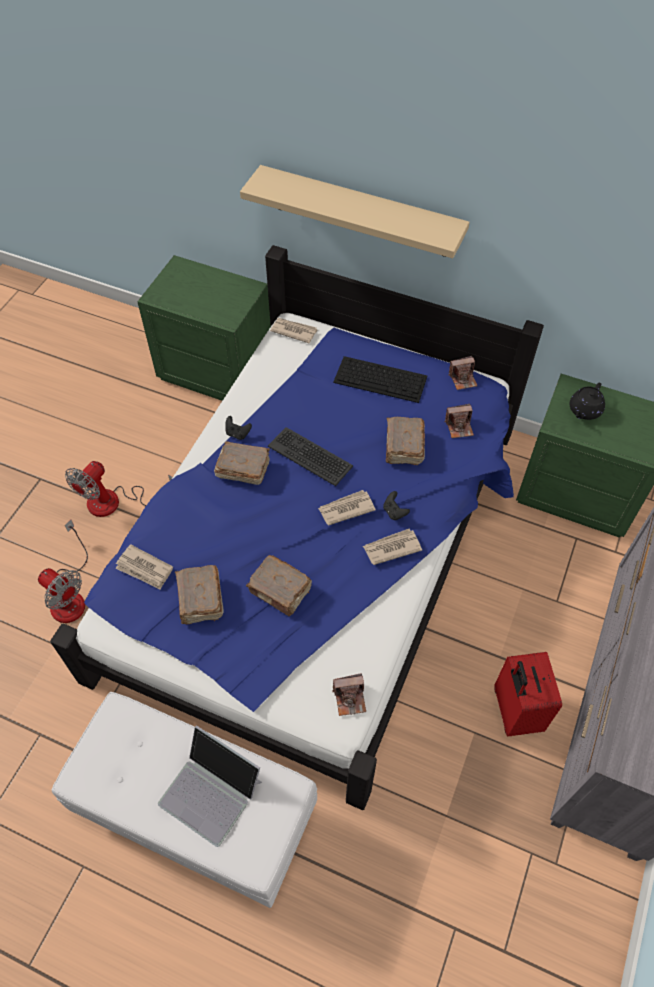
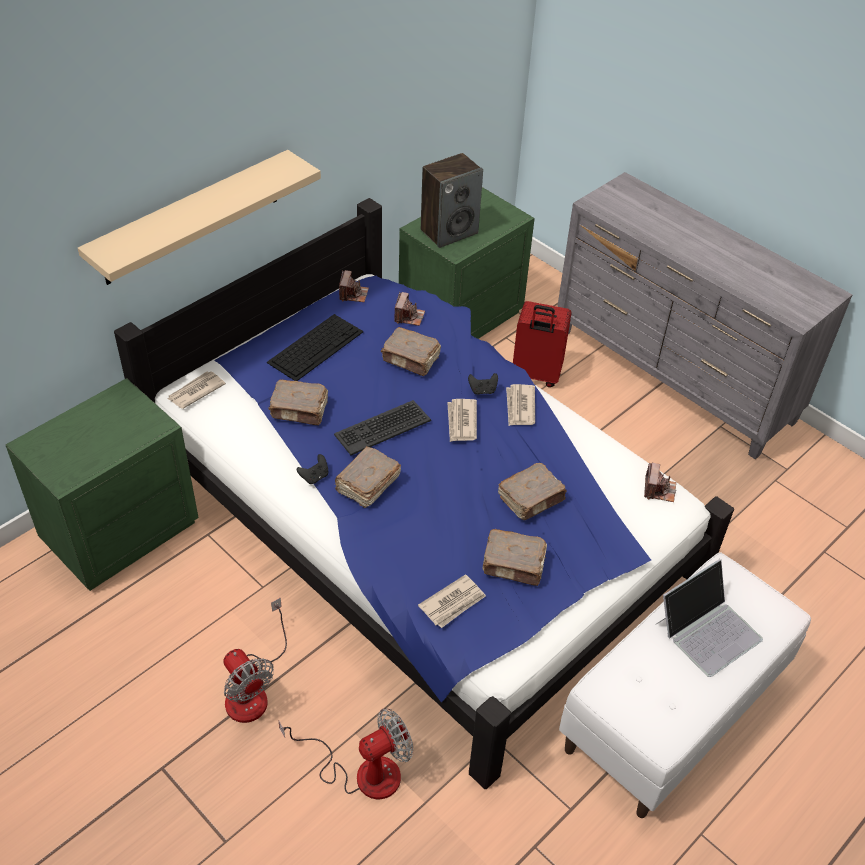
camera: 70 degrees left, 10 degrees down
(302, 397) = (300, 410): none -> brown book
(514, 711) = (652, 442): red suitcase -> red suitcase (535, 375)
(584, 410) = (449, 231): black teapot -> speaker

